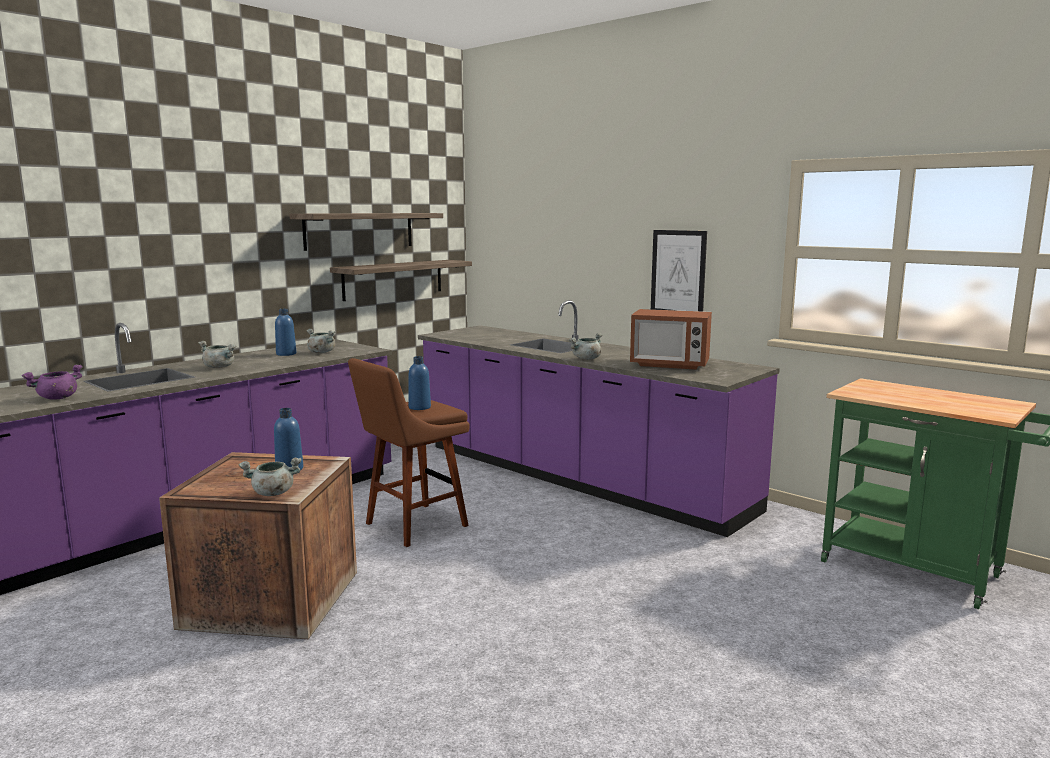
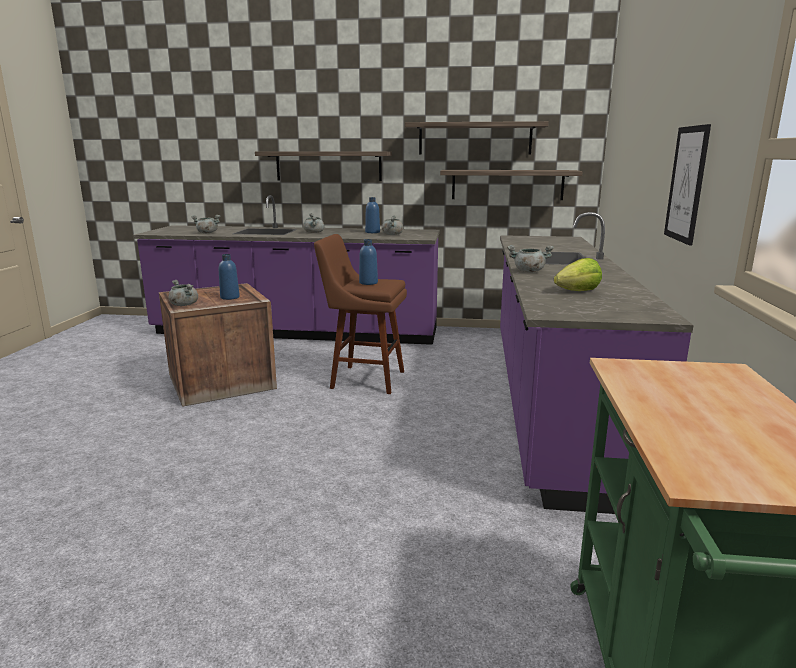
camera: 55 degrees right, 5 degrees up
(57, 398) = (207, 233): purple cooking pot -> grey cooking pot
(189, 272) = (328, 166): none -> shelf
(669, 364) = (578, 291): microwave -> lettuce

